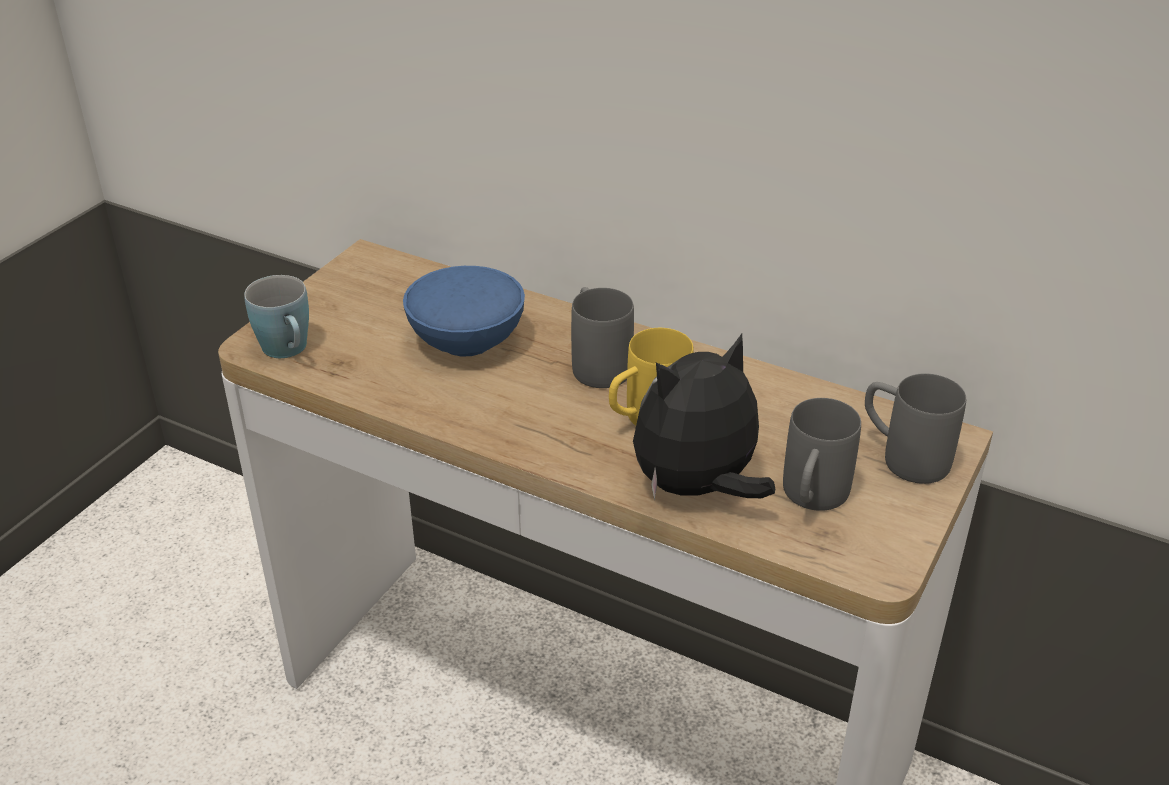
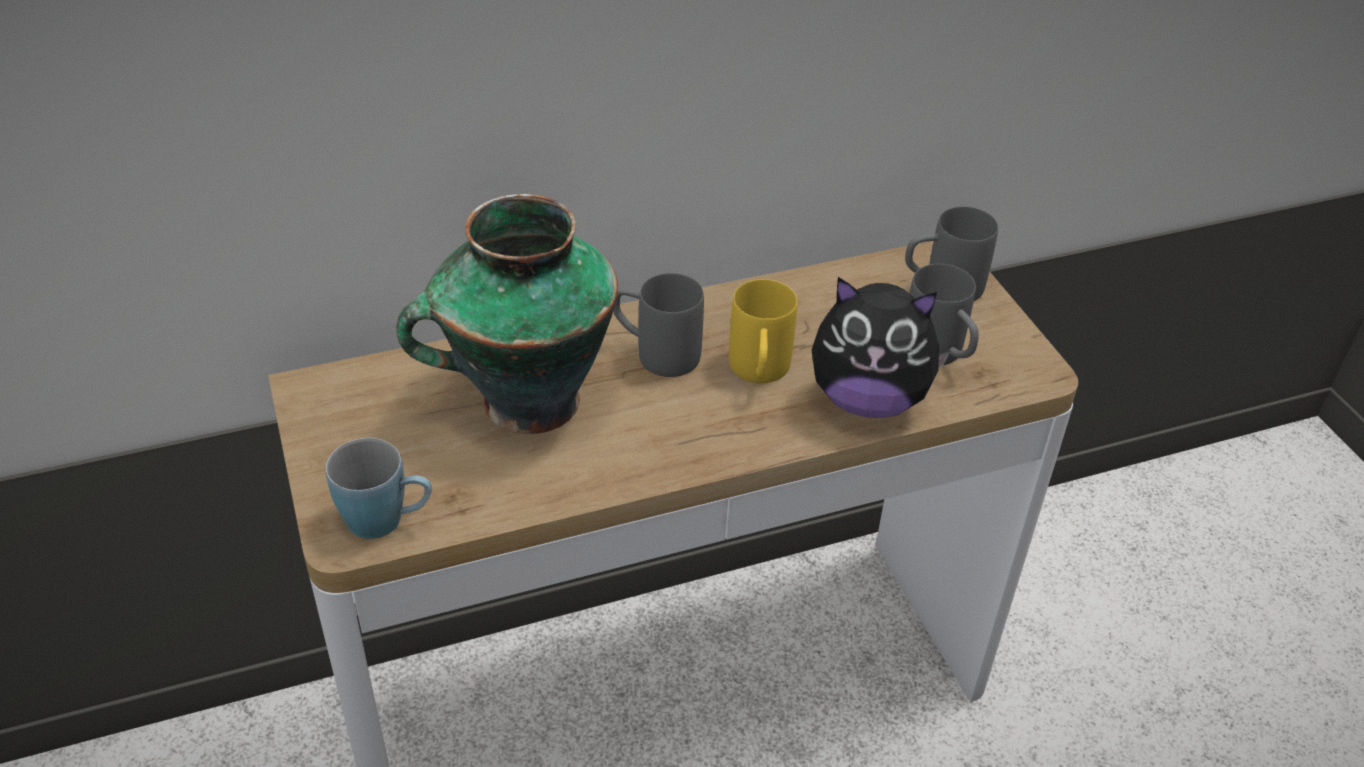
camera: 50 degrees left, 5 degrees up
(466, 339) = (525, 402): blue bowl -> vase
(697, 488) = (868, 399): plush toy -> plush toy turned 90 degrees counterclockwise

